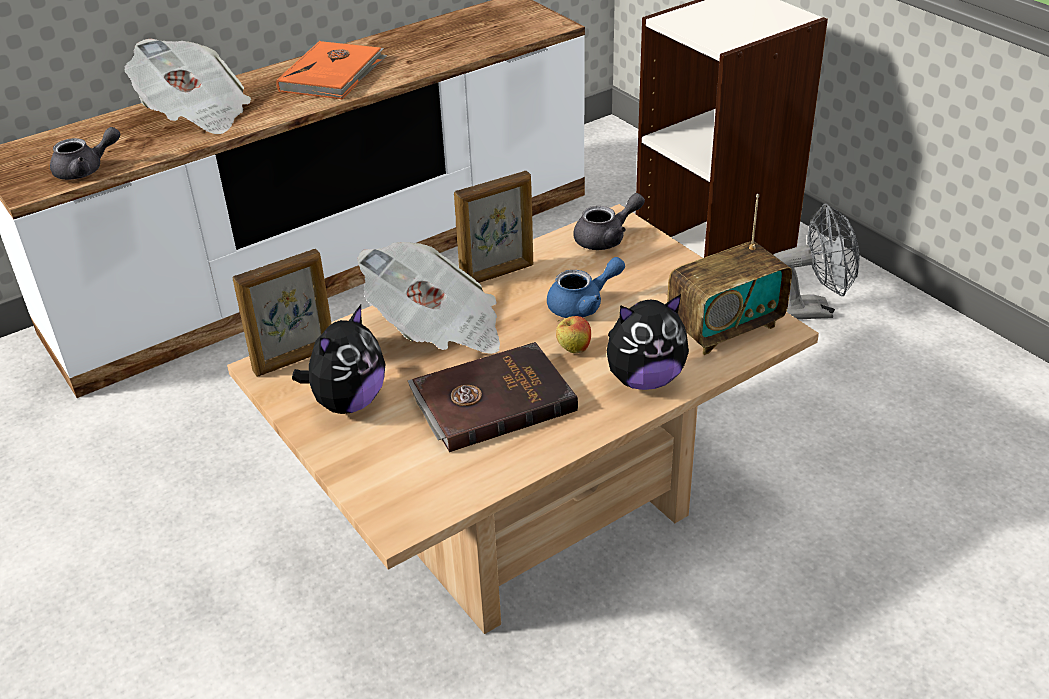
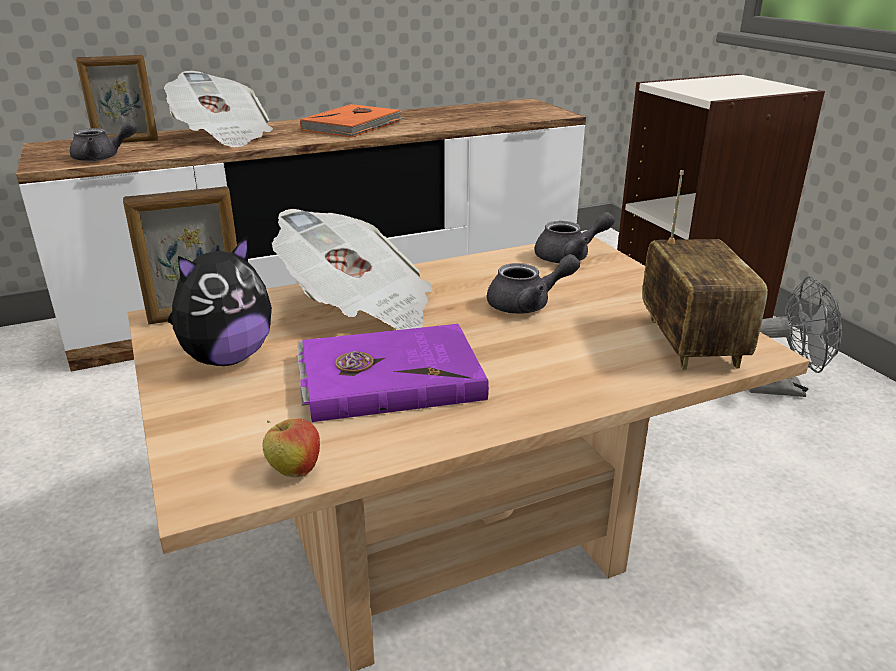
camera: 10 degrees right, 10 degrees down
(491, 400) = (388, 377): brown book -> purple book
(498, 274) = (445, 272): picture frame -> picture frame (126, 141)
(573, 349) = (503, 341): apple -> apple (294, 471)
(583, 305) = (528, 304): blue teapot -> grey teapot
(644, 379) = (580, 379): plush toy -> none
(725, 328) = (690, 342): radio -> radio turned 75 degrees counterclockwise

